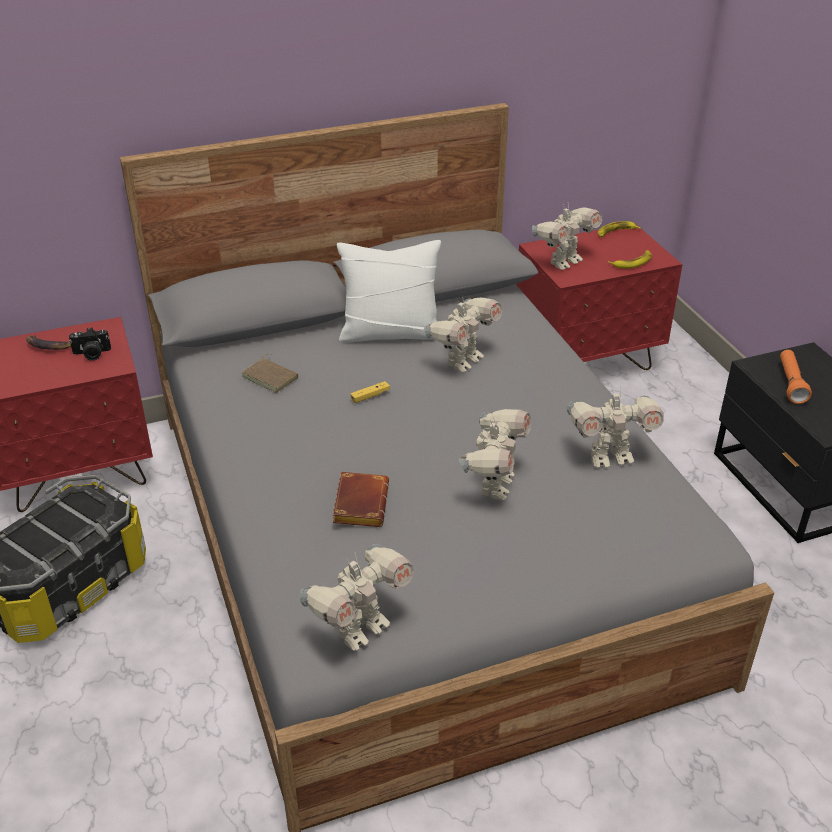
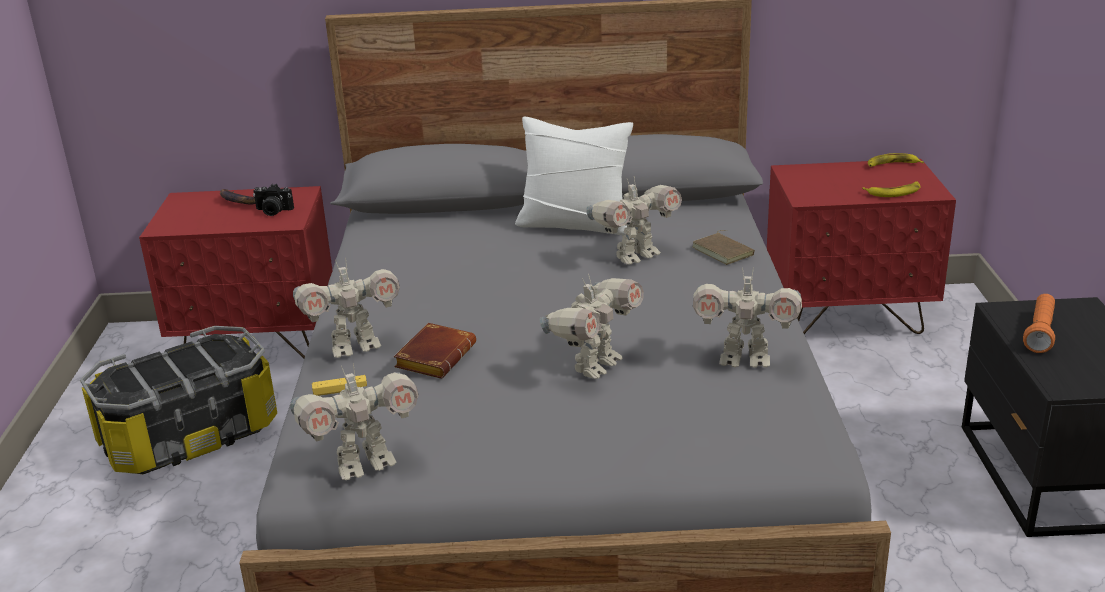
camera: 20 degrees right, 10 degrees down
(271, 377) = (426, 246): brown book -> brown book (724, 251)
(370, 396) = (514, 272): yellow game controller -> yellow game controller (340, 391)
(563, 262) = (811, 185): toy robot -> toy robot (354, 347)

